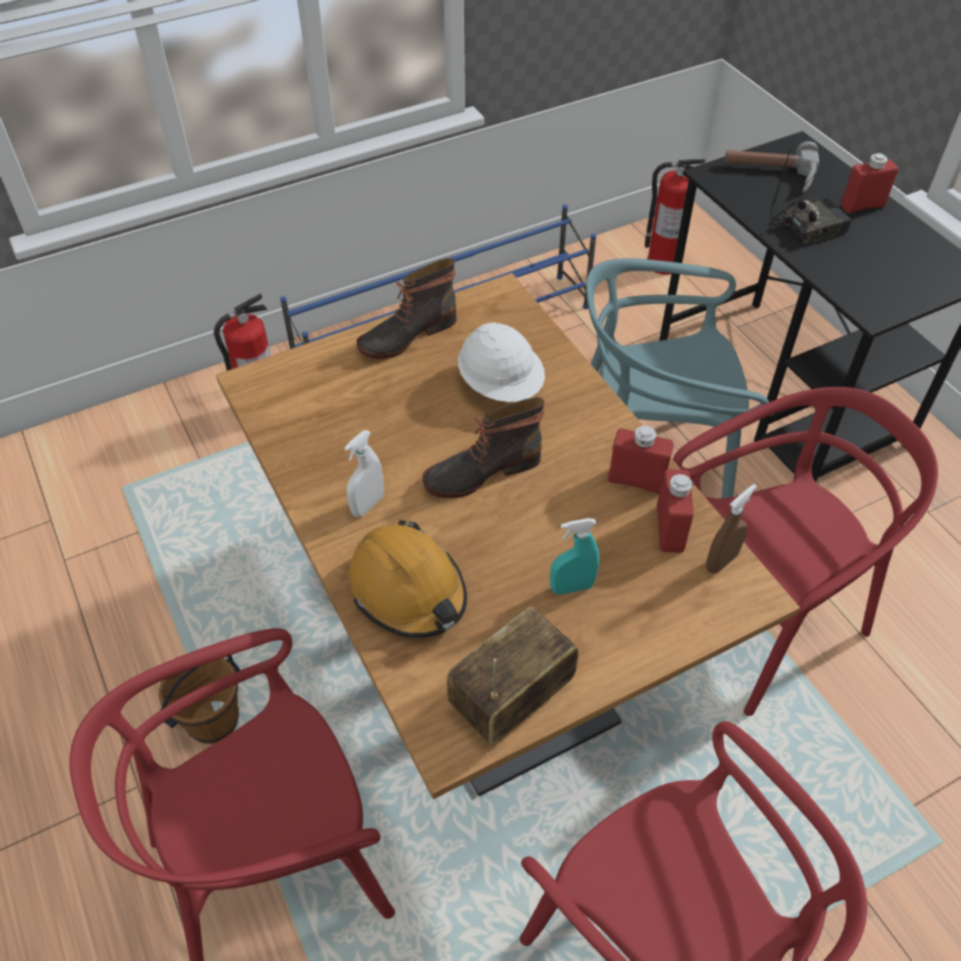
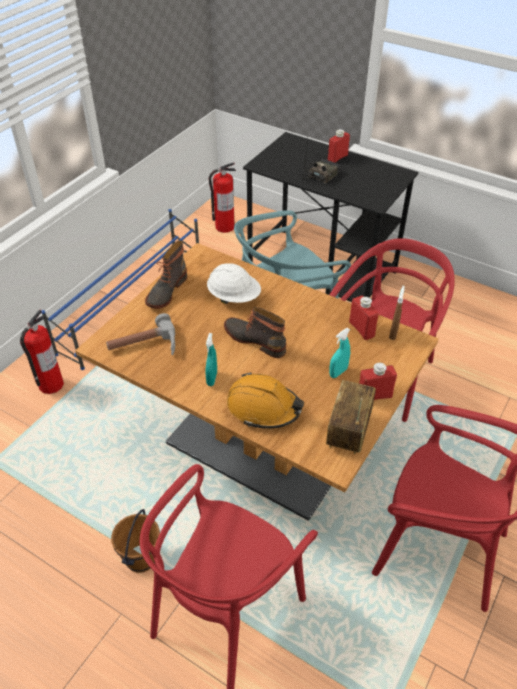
camera: 30 degrees left, 5 degrees down
(367, 505) = (212, 378): white spray bottle -> turquoise spray bottle
(481, 471) = (255, 339): boot -> boot turned 90 degrees clockwise
(636, 481) = (331, 314): red bottle -> red bottle (374, 396)
(770, 175) = (286, 156): hammer -> hammer (144, 347)

